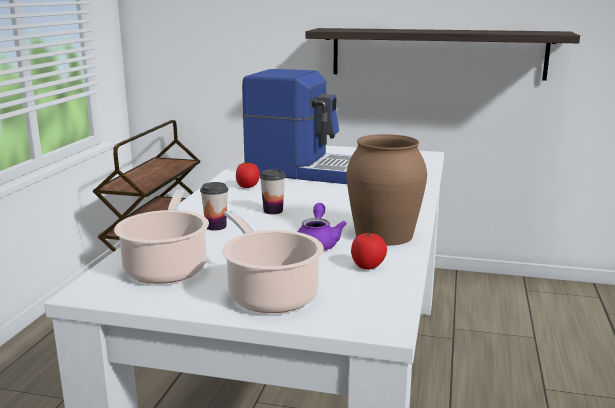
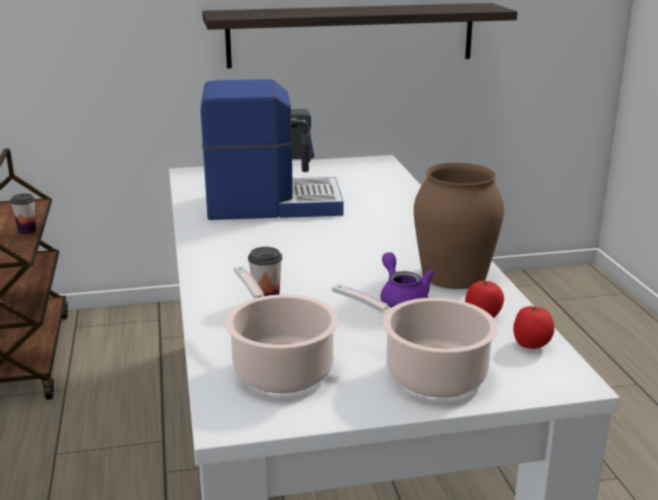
camera: 25 degrees left, 5 degrees up
(248, 187) = (235, 238): tomato -> tomato (531, 345)
(273, 211) = (304, 267): cup -> cup (27, 230)

